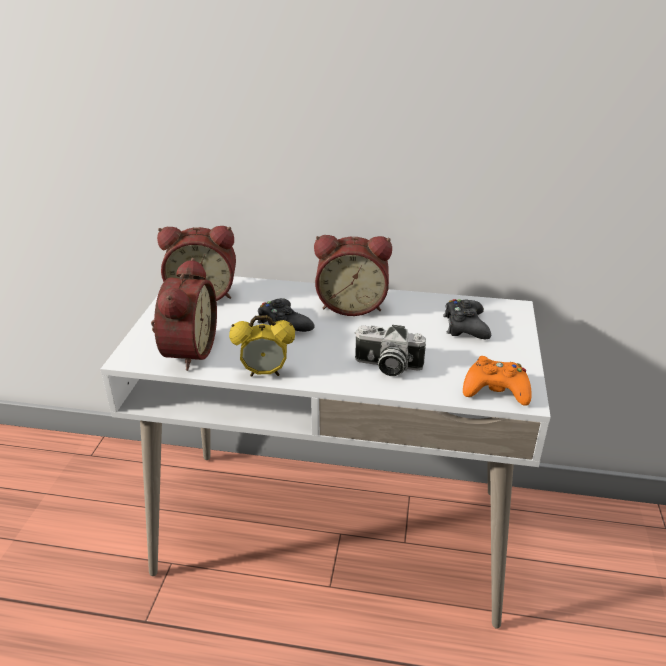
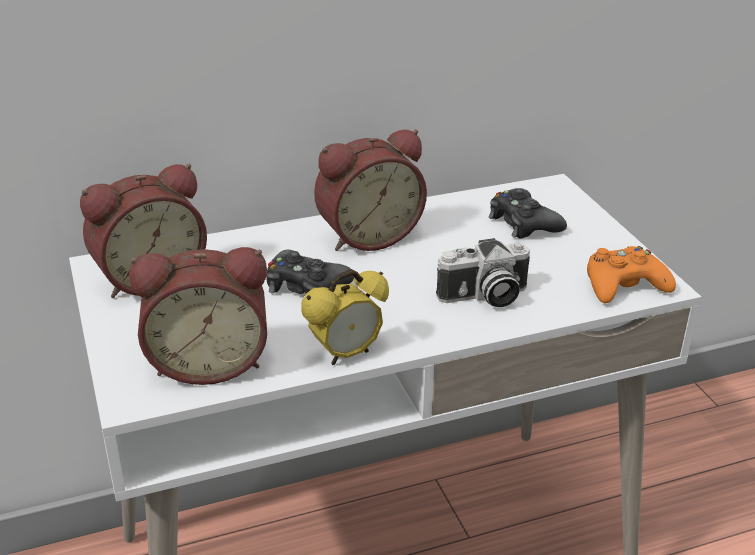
camera: 30 degrees left, 0 degrees up
(186, 351) = (208, 362): alarm clock -> alarm clock turned 105 degrees clockwise

